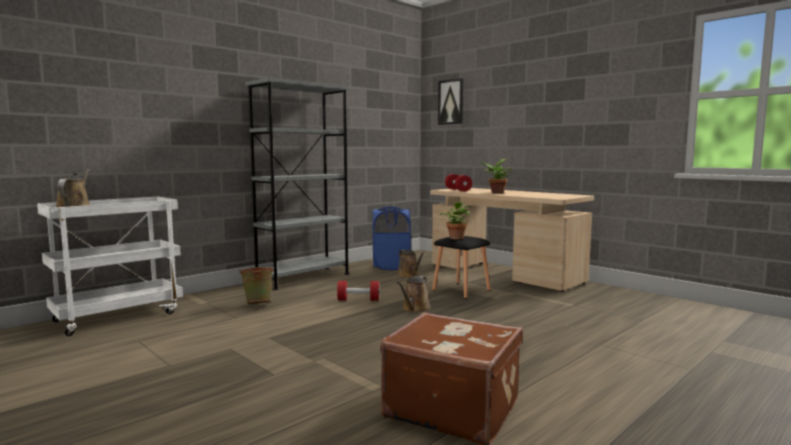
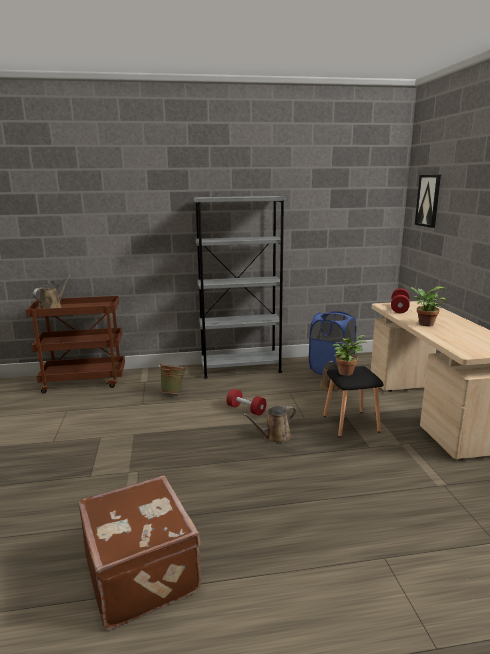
camera: 35 degrees right, 10 degrees up
(119, 316) = (85, 381): white cart -> brown cart

